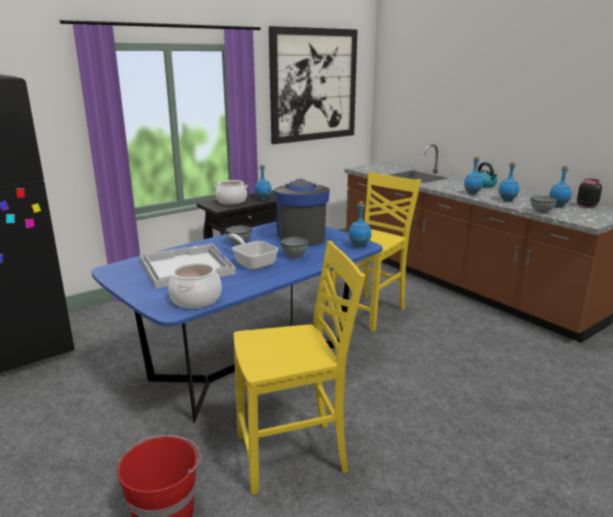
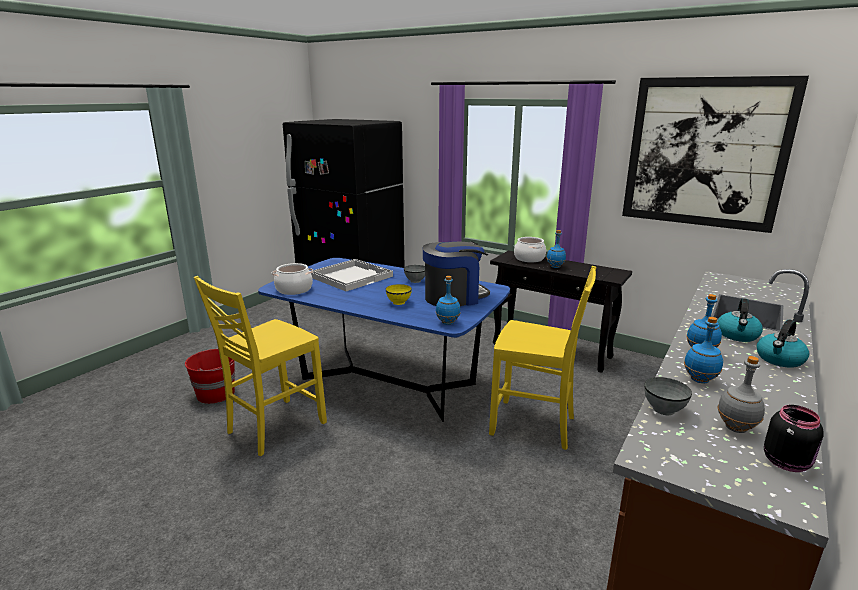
camera: 70 degrees right, 0 degrees up
(253, 262) = (373, 292): frying pan -> none
(294, 256) = (398, 302): grey bowl -> yellow bowl
(294, 455) = (274, 427): yellow chair -> yellow chair turned 75 degrees clockwise
(451, 184) = (737, 335): none -> kettle
(558, 206) = (736, 428): blue bottle -> grey bottle

